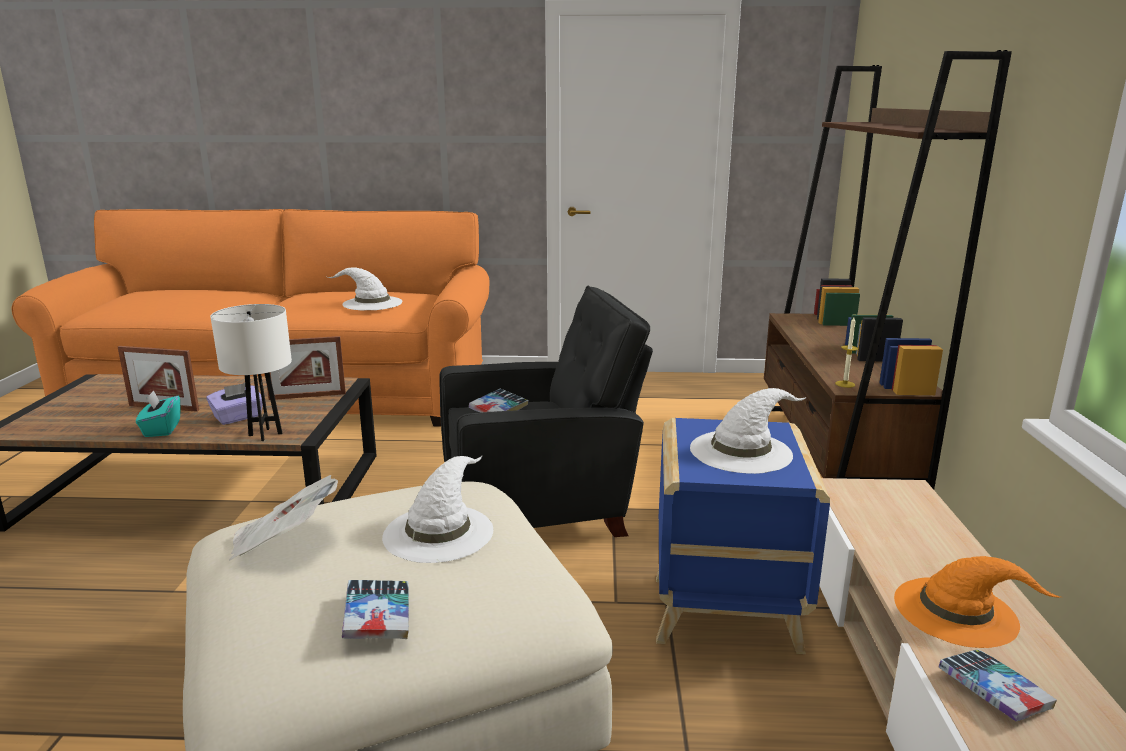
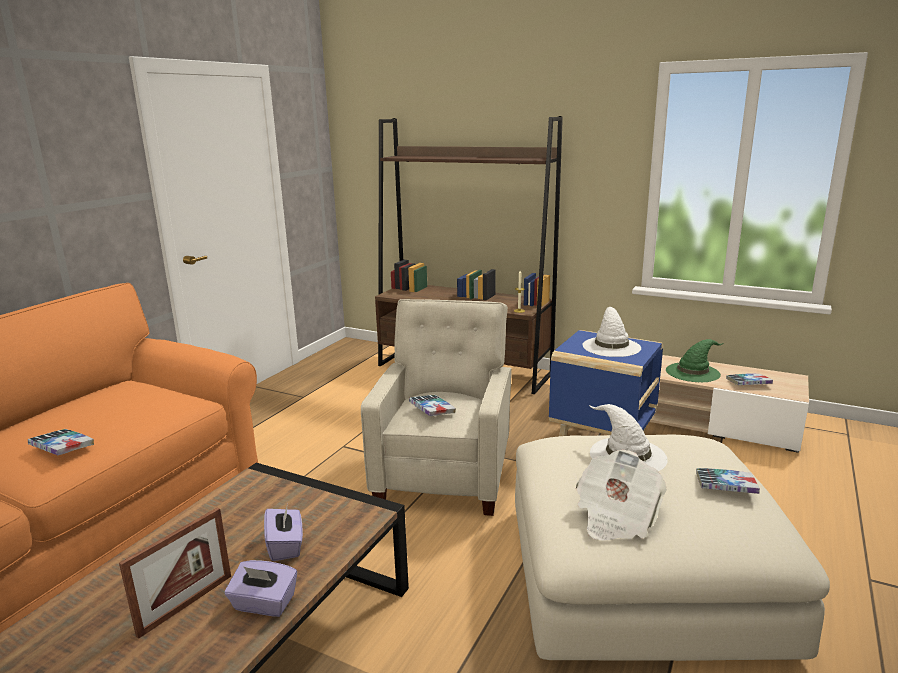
camera: 65 degrees left, 0 degrees up
(161, 429) = (264, 604): turquoise tissue box -> purple tissue box
(265, 434) = (353, 530): white table lamp -> none
(298, 306) = (62, 447): none -> book
(307, 396) = (269, 499): picture frame -> none
(371, 303) = (130, 407): white hat -> none
(542, 510) = (446, 474): black armchair -> beige armchair
(957, 611) = (693, 372): orange hat -> green hat

